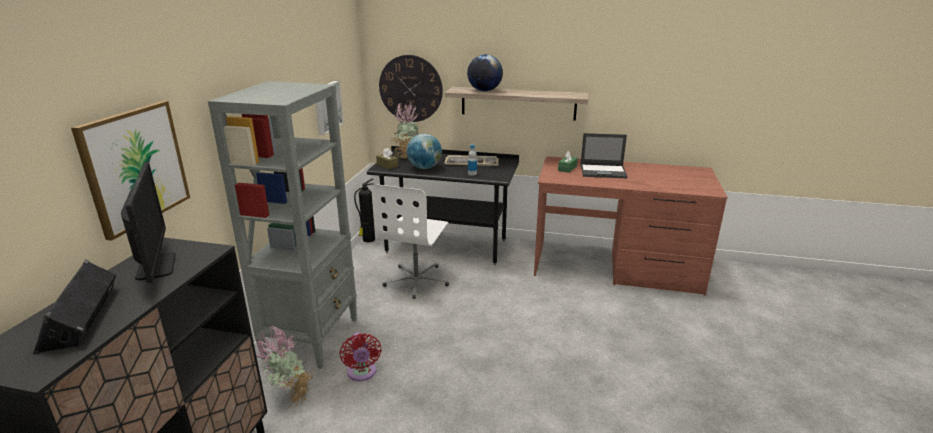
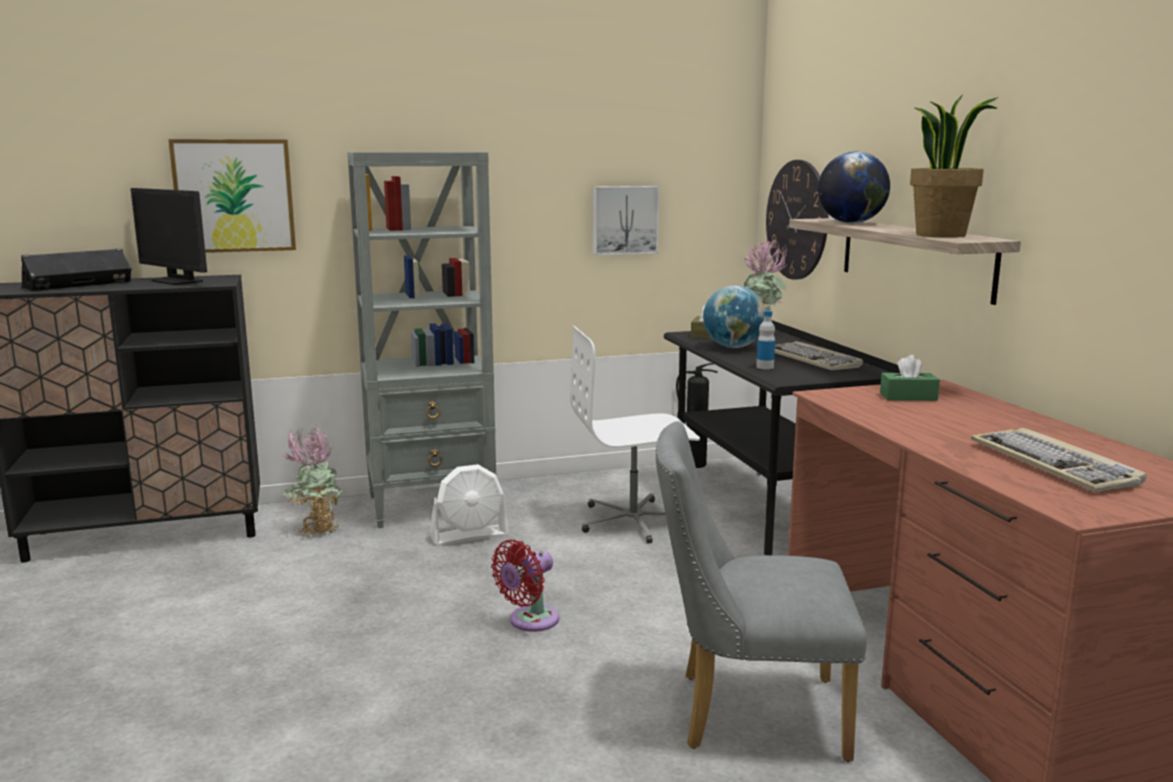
camera: 60 degrees right, 10 degrees down
(156, 266) = (177, 281): monitor -> monitor turned 90 degrees clockwise
(362, 373) = (387, 551): red fan -> red fan (529, 621)
(375, 336) = (470, 536): none -> white fan
(558, 94) = (941, 235): none -> potted plant
(603, 171) = (960, 418): laptop -> none
(615, 319) = (747, 713): none -> grey chair
(666, 178) = (1055, 465): none -> keyboard

